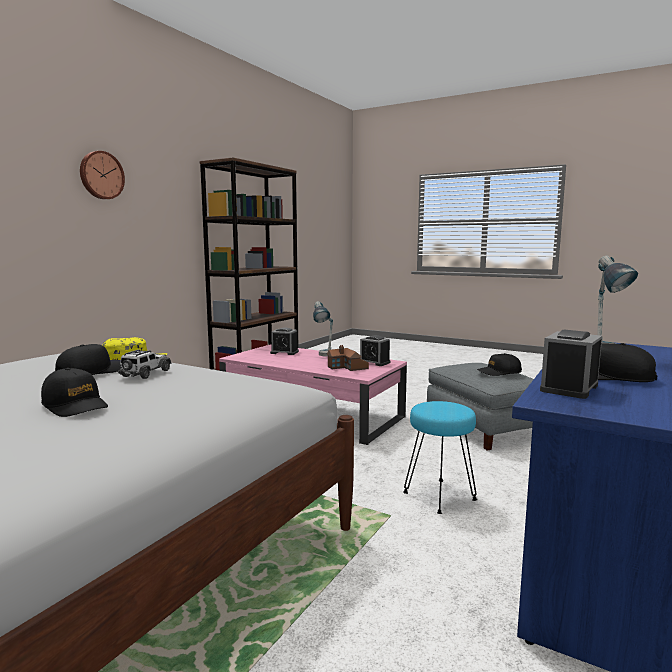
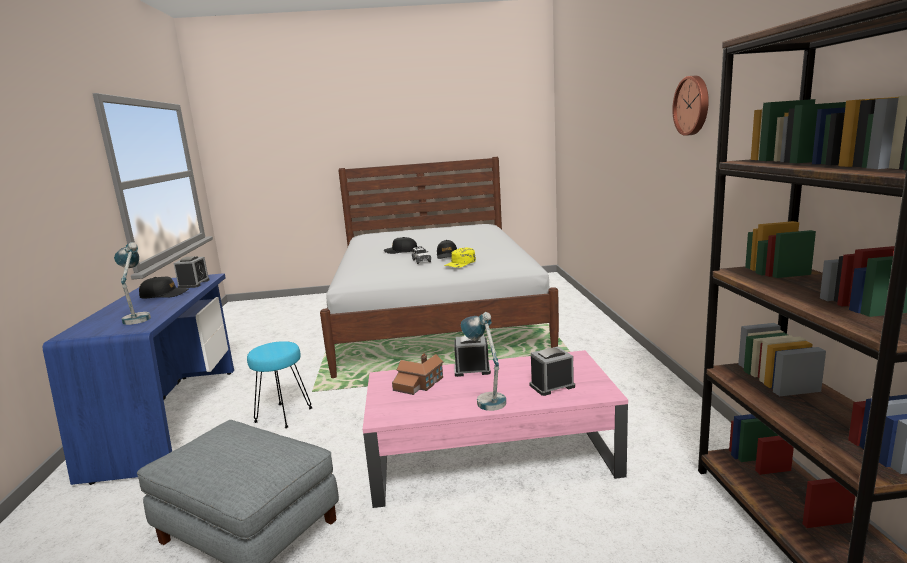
camera: 145 degrees right, 5 degrees up
(374, 362) = (402, 407): alarm clock -> alarm clock (472, 370)
(499, 372) = (214, 441): black cap -> none

